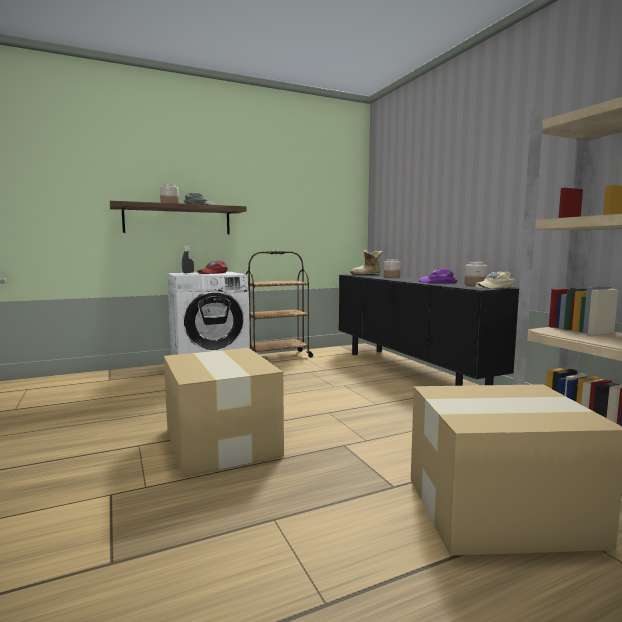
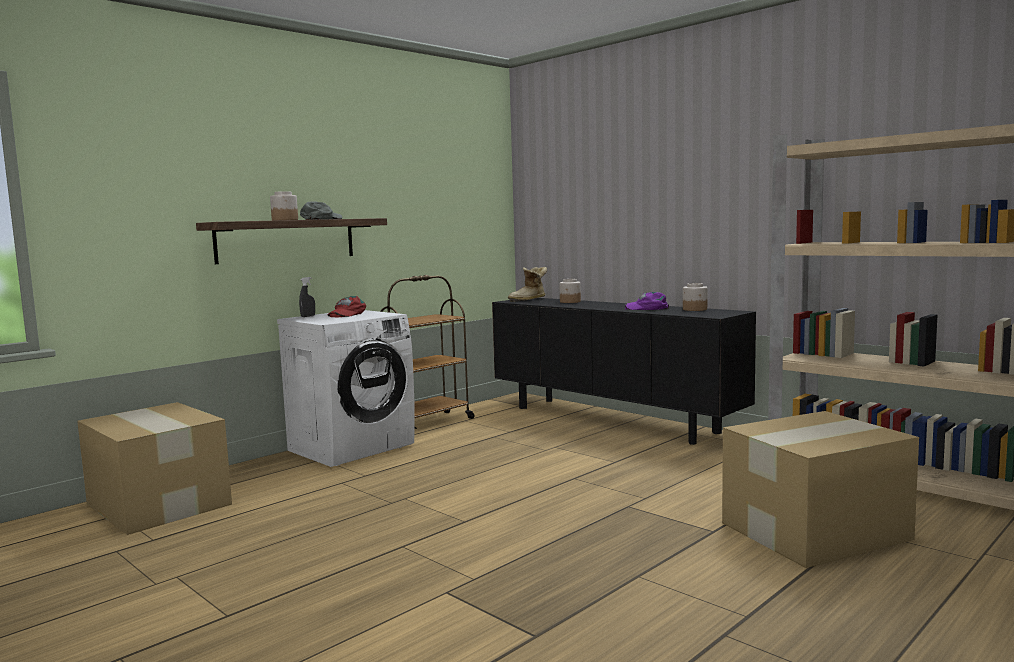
camera: 20 degrees left, 0 degrees up
(222, 441) = (493, 525): cardboard box -> cardboard box (159, 503)
(494, 287) = (723, 312): beige cap -> none

